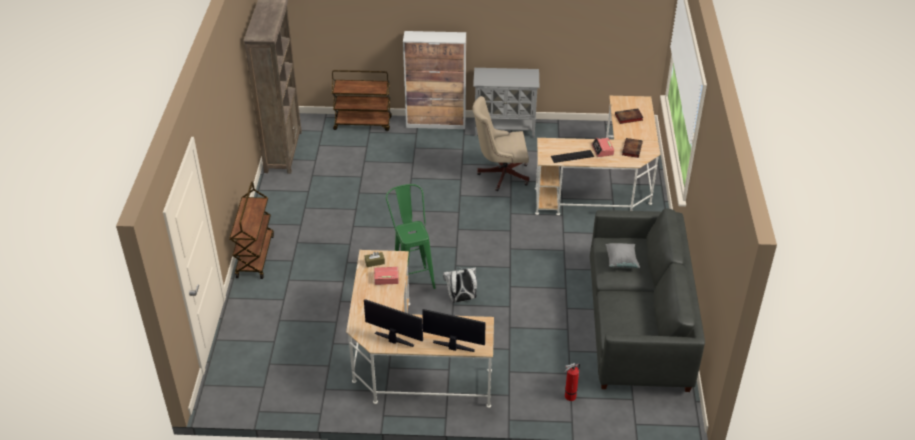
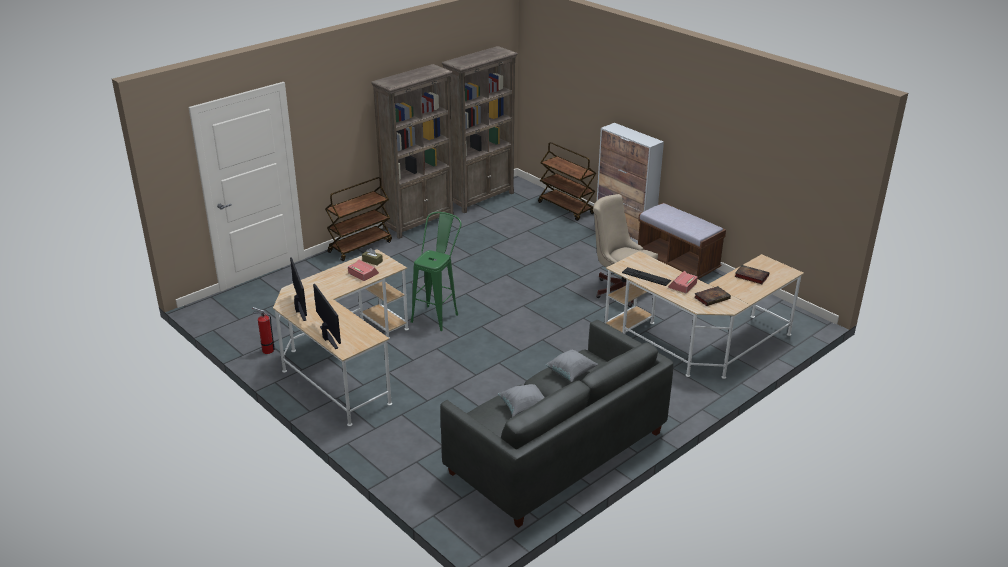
camera: 45 degrees right, 10 degrees down
(268, 204) = (419, 222): none -> brown bookcase
(461, 299) = (448, 348): white backpack -> none
(505, 128) = (677, 262): grey cabinet -> brown bench
(569, 397) = (415, 460): fire extinguisher -> fire extinguisher (266, 350)
(633, 307) = (523, 408): none -> grey pillow

